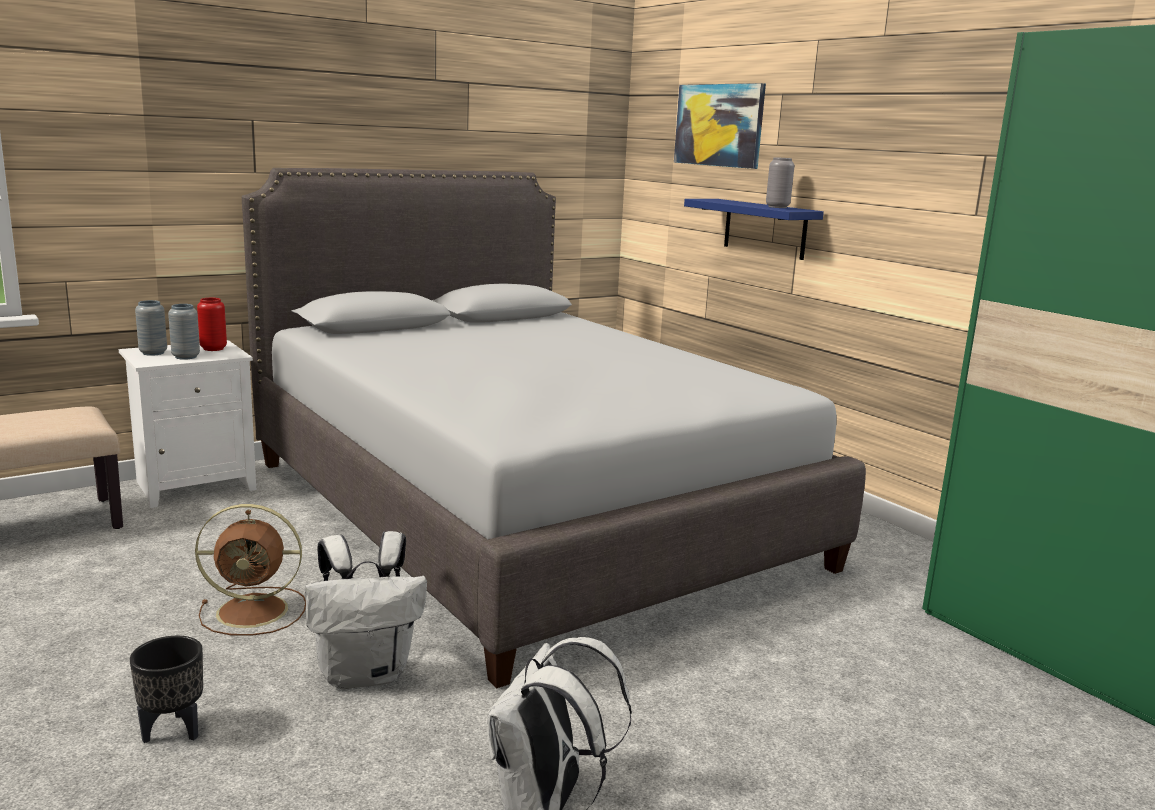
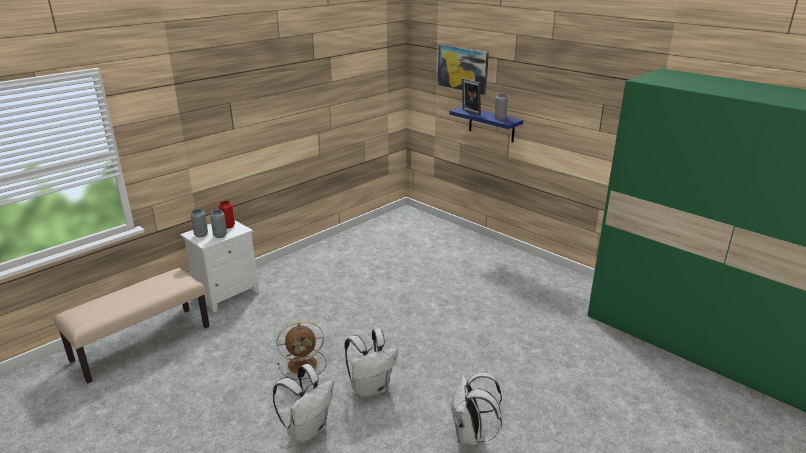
camera: 10 degrees left, 10 degrees up
(173, 730) = (307, 430): black planter -> white backpack
(523, 511) = (394, 285): grey bed -> none
(723, 201) = (470, 112): none -> picture frame

